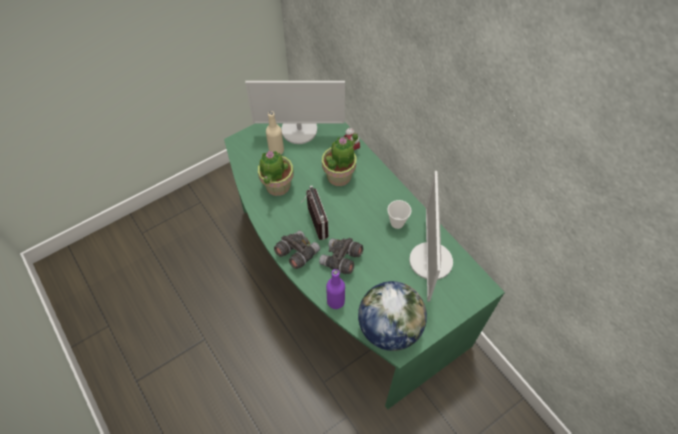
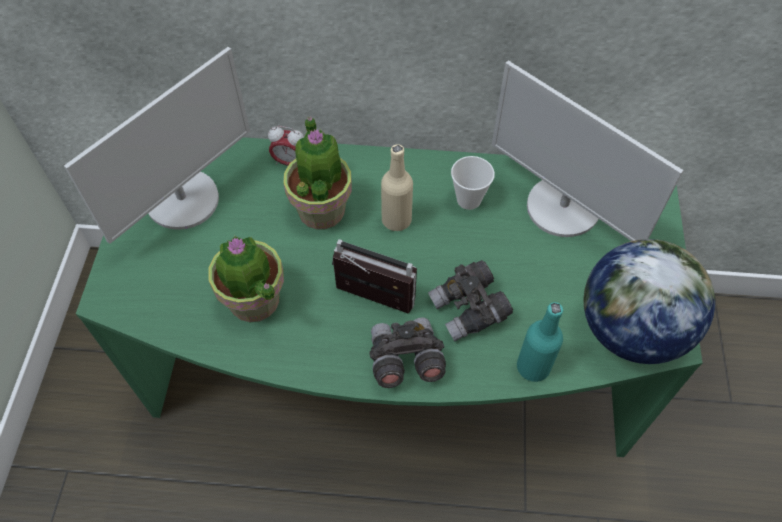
camera: 50 degrees left, 0 degrees up
(276, 150) = (186, 256): beige bottle -> beige bottle (396, 220)
(335, 301) = (533, 367): purple bottle -> turquoise bottle

